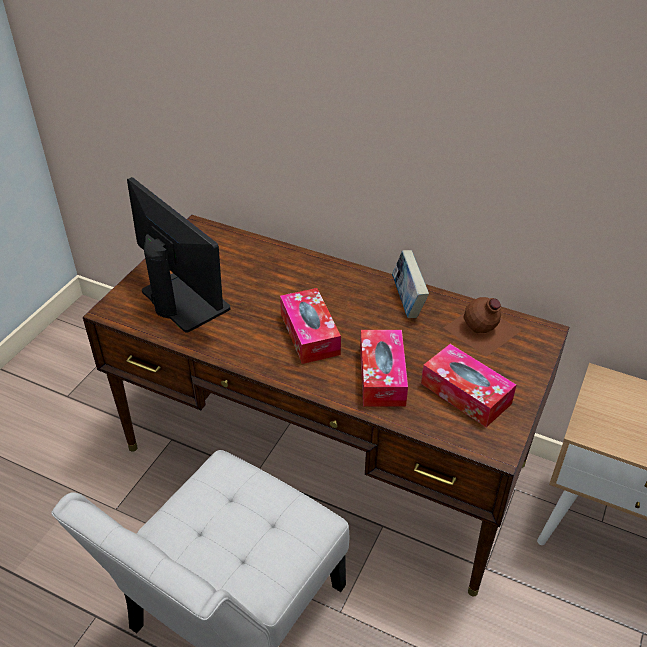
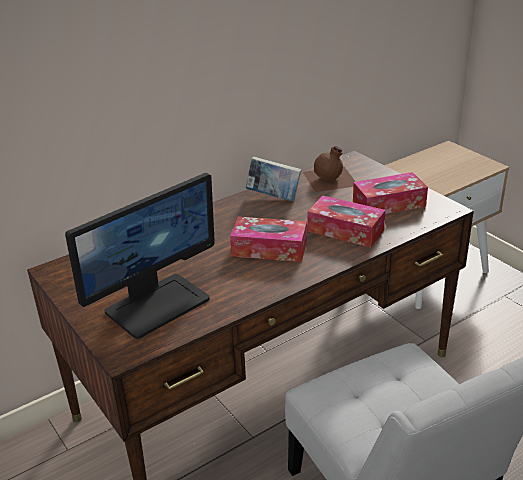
camera: 60 degrees left, 10 degrees down
(183, 300) = (157, 304): monitor -> monitor turned 150 degrees clockwise

